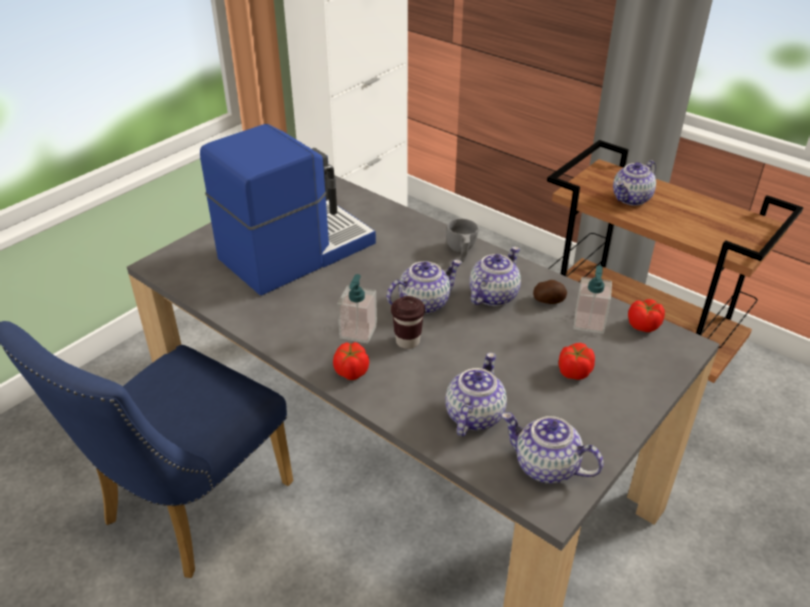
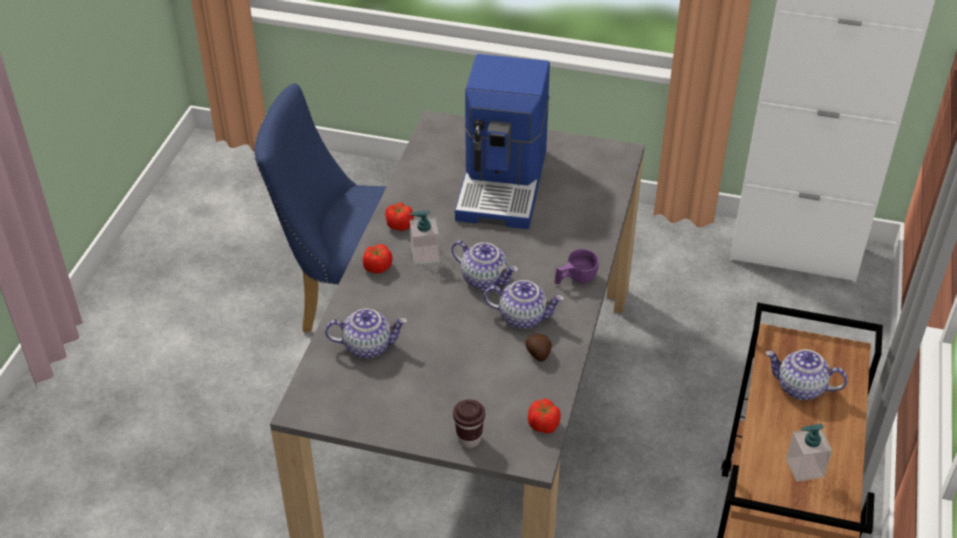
camera: 65 degrees right, 5 degrees up
(295, 251) = (504, 183): coffee machine -> coffee machine turned 75 degrees clockwise
(407, 341) = (430, 285): brown cup -> brown cup (469, 439)
(461, 251) = (575, 279): grey cup -> purple cup
(545, 466) = (335, 398): teapot -> none
(574, 372) = (451, 391): tomato -> tomato (399, 225)
(589, 322) = (524, 387): soap dispenser -> soap dispenser (804, 468)

